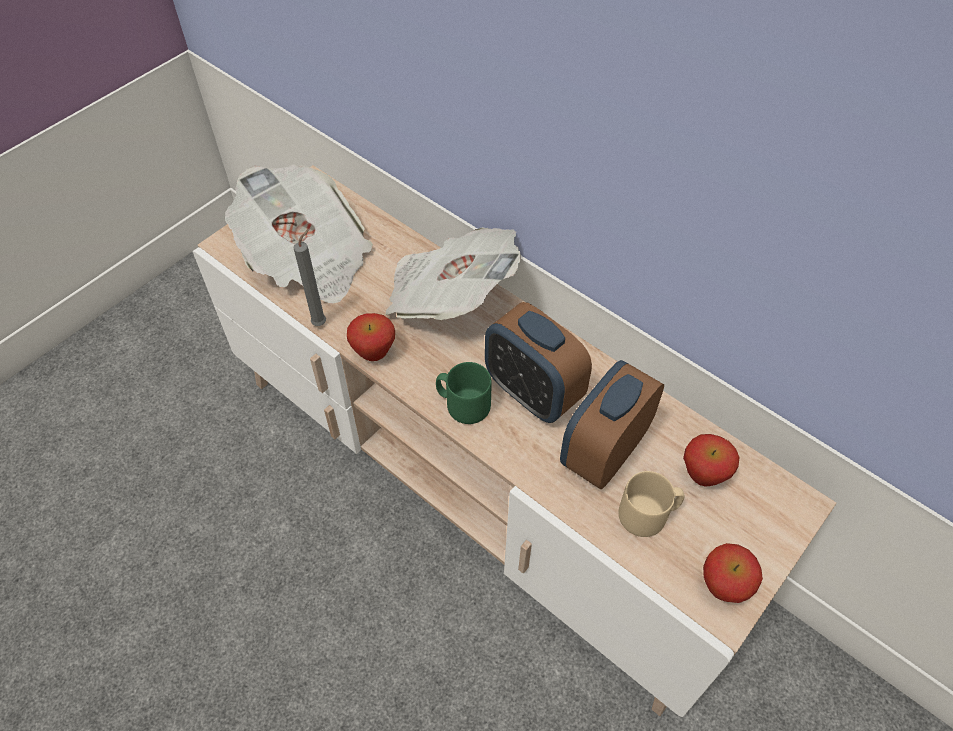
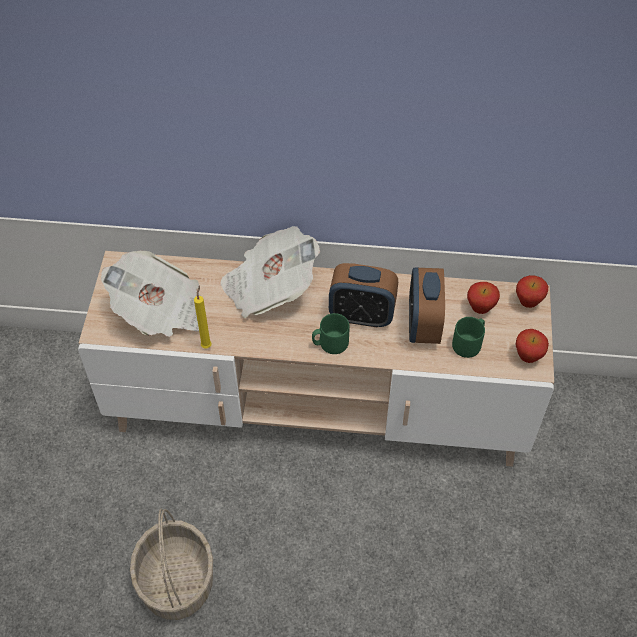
camera: 35 degrees left, 0 degrees up
(175, 584) = (177, 582): none -> basket
(321, 322) = (207, 345): grey candle -> yellow candle
(374, 354) = (255, 345): apple -> apple (528, 302)
(648, 515) = (469, 343): beige mug -> green mug

